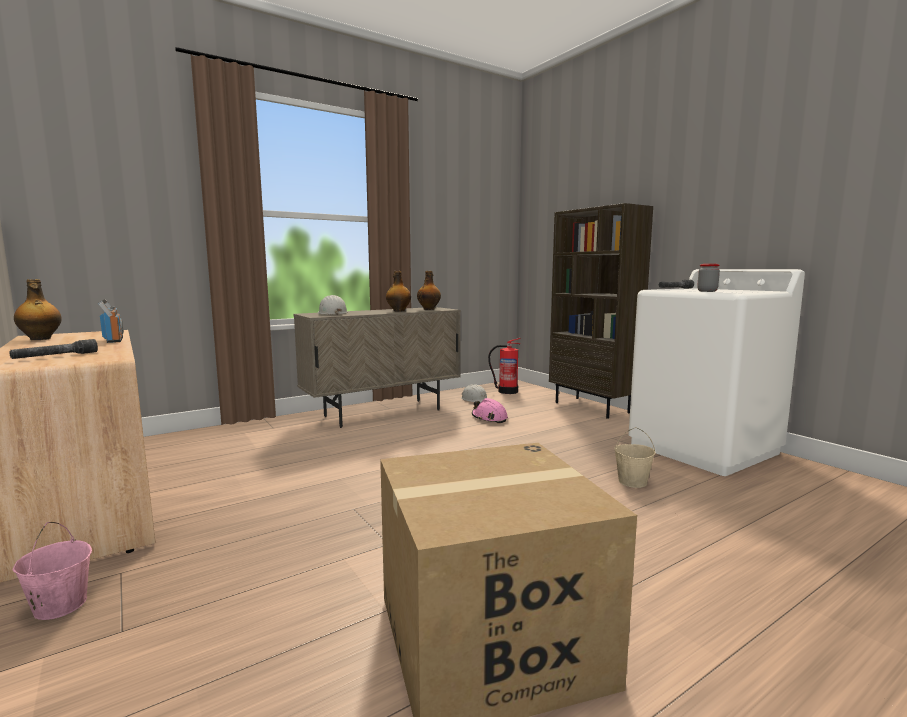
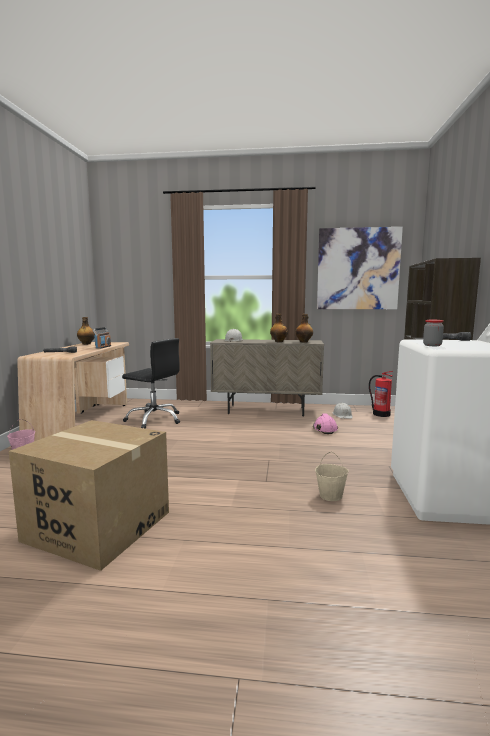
camera: 40 degrees right, 0 degrees up
(238, 462) = (154, 419): none -> black office chair
(461, 215) = (358, 269): none -> picture

